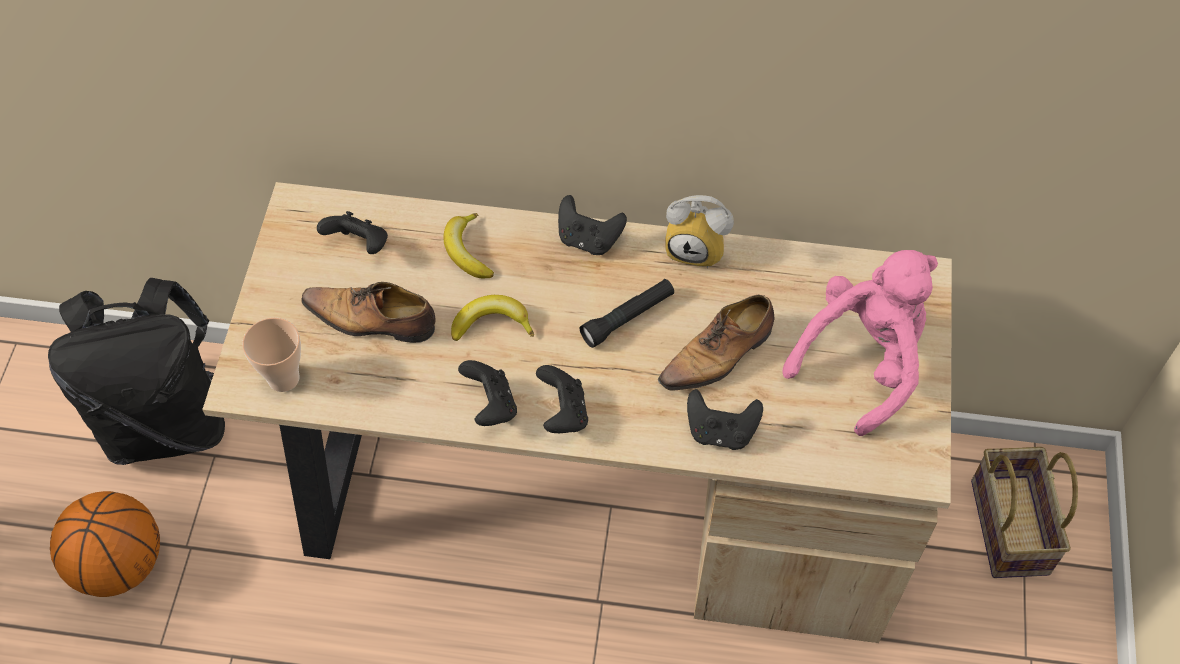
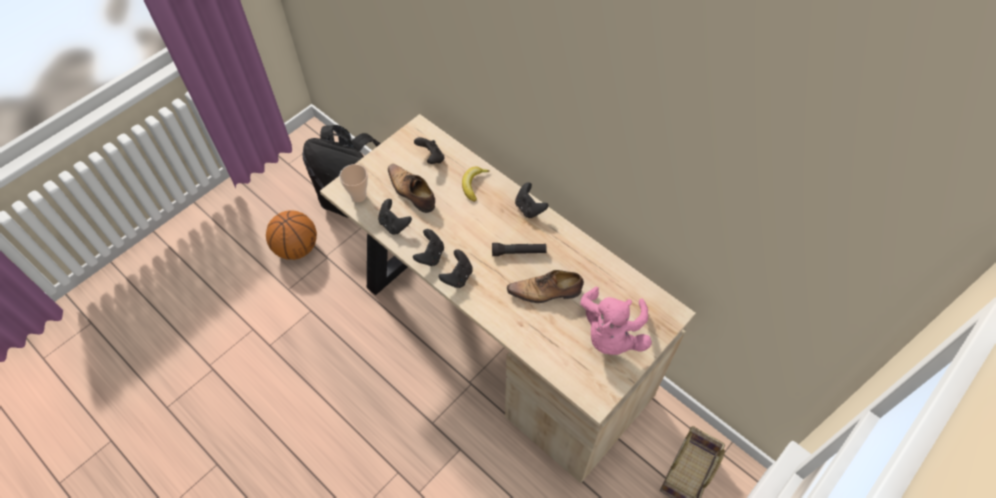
camera: 35 degrees right, 0 degrees up
(492, 324) = (459, 221): banana -> none
(697, 248) = (575, 239): alarm clock -> none
(720, 432) = (519, 326): black game controller -> black game controller (394, 224)
(863, 361) = (611, 334): pink plush toy -> pink plush toy turned 120 degrees clockwise

